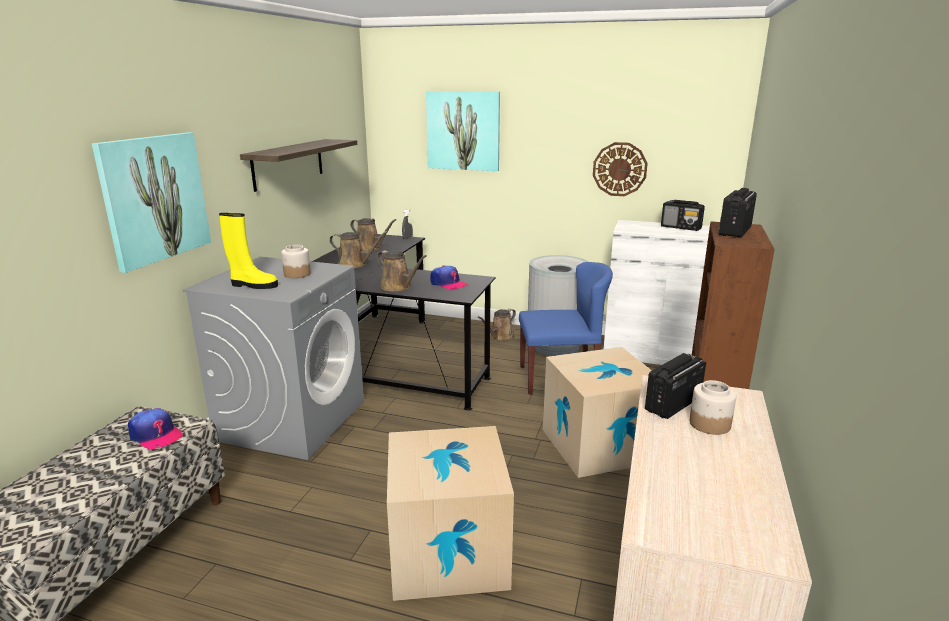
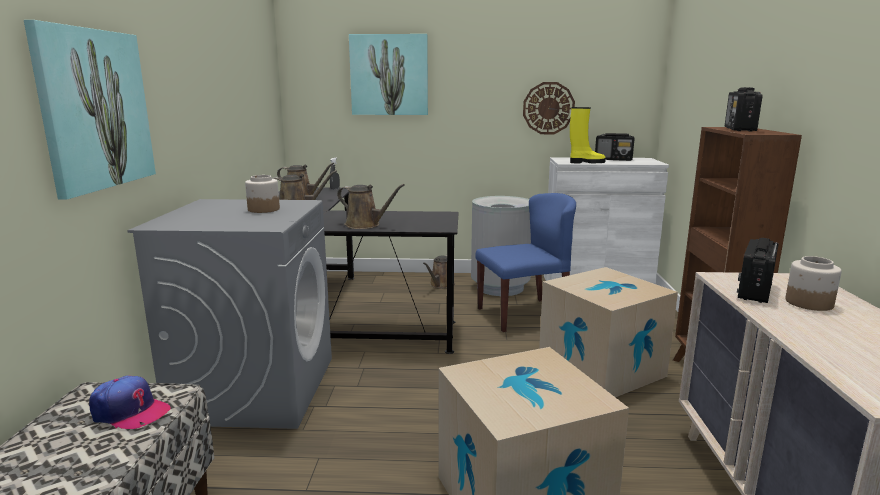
camera: 15 degrees left, 5 degrees down
(253, 285) = (218, 221): yellow boot -> yellow boot (586, 162)
(288, 164) = (220, 97): shelf -> none
(448, 283) = (416, 219): cap -> none

